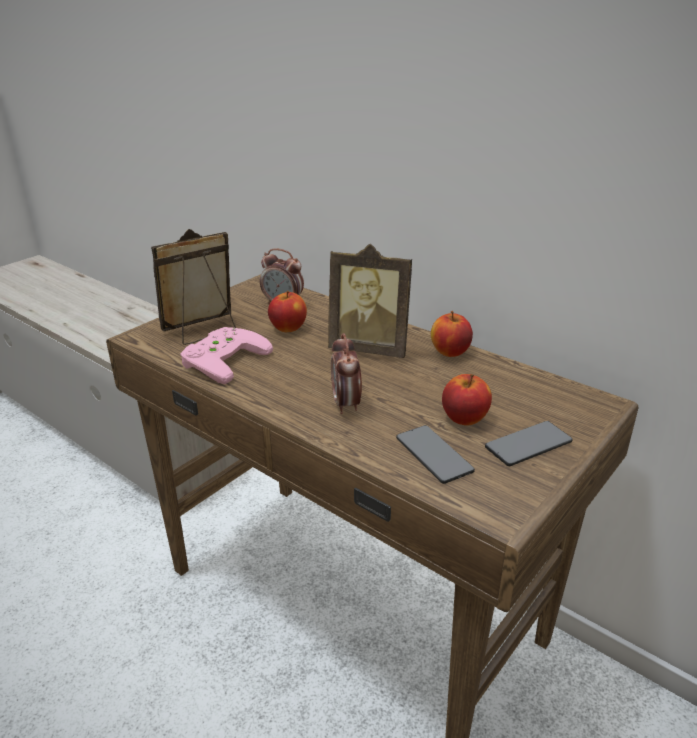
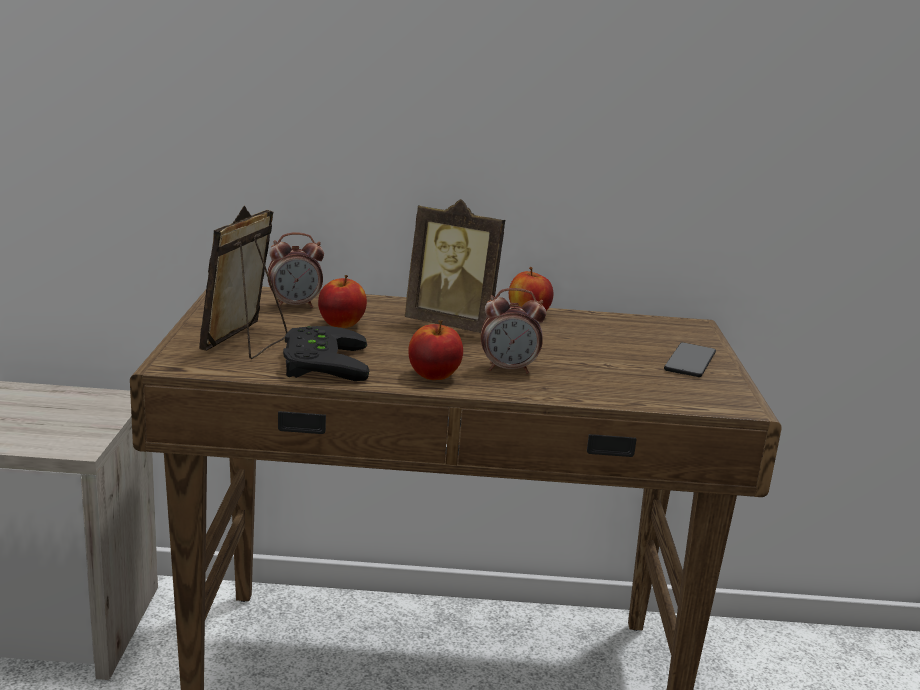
camera: 40 degrees left, 10 degrees down
(222, 358) = (318, 362): pink game controller -> black game controller
(346, 404) = (509, 369): alarm clock -> alarm clock turned 45 degrees counterclockwise
(370, 348) = (454, 325): picture frame -> picture frame turned 45 degrees clockwise
(434, 455) = (637, 384): phone -> none
(464, 419) = (619, 356): apple -> apple (433, 376)

